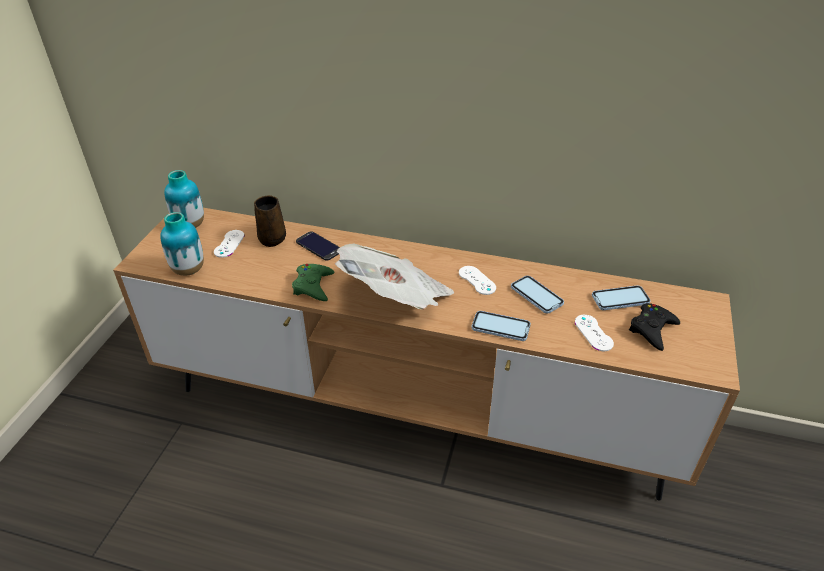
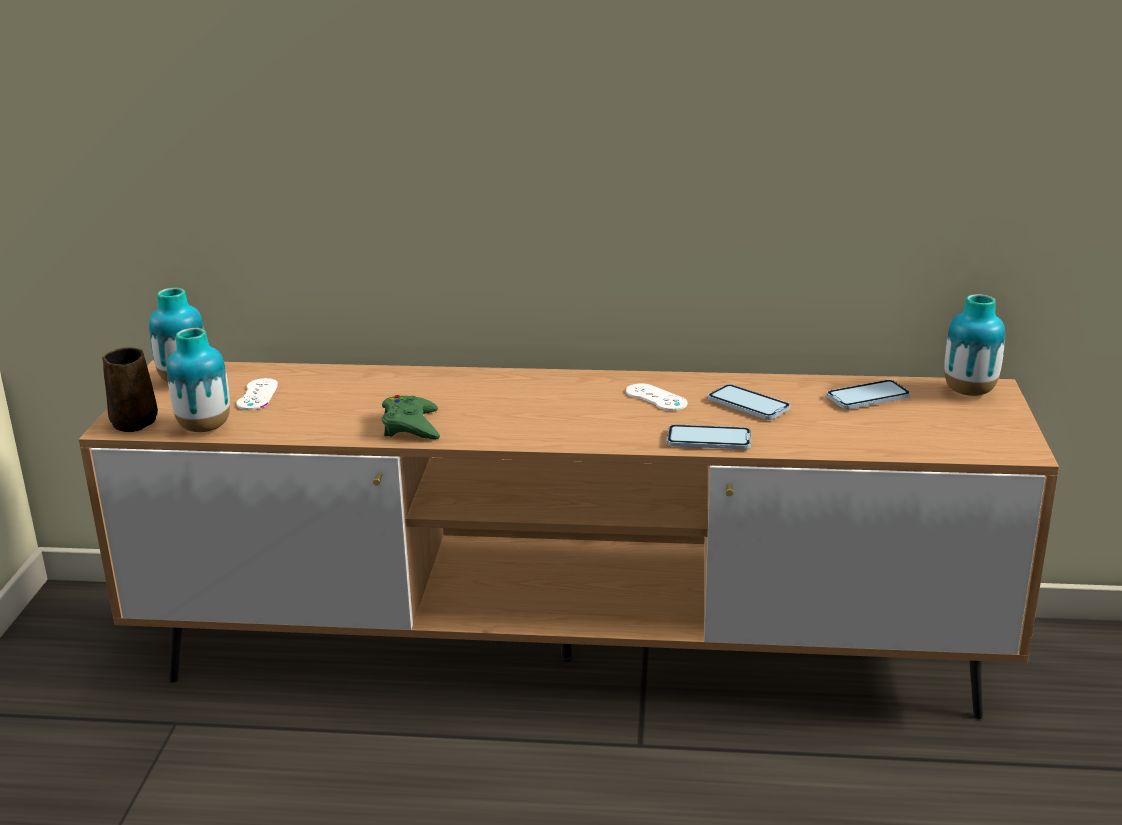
camera: 10 degrees left, 15 degrees down
(273, 238) = (326, 383): brown mug -> brown mug (136, 421)
(318, 246) = (401, 385): phone -> none
(397, 299) = (544, 427): newspaper -> none
(593, 333) = (842, 432): white game controller -> none
(652, 329) = (922, 421): black game controller -> none
(693, 303) = (969, 391): none -> vase

